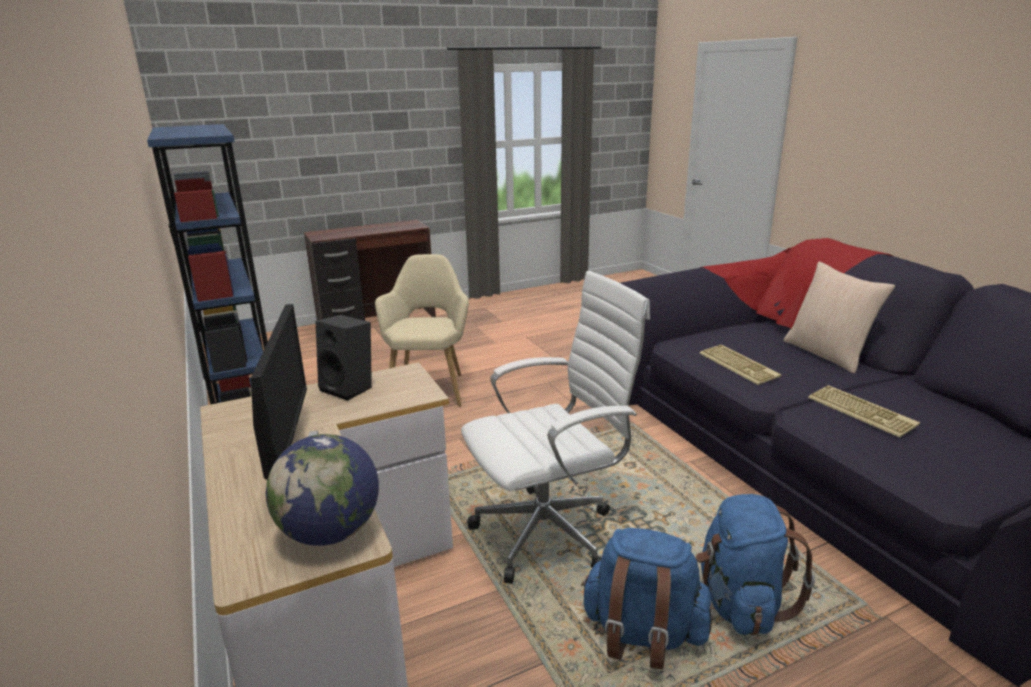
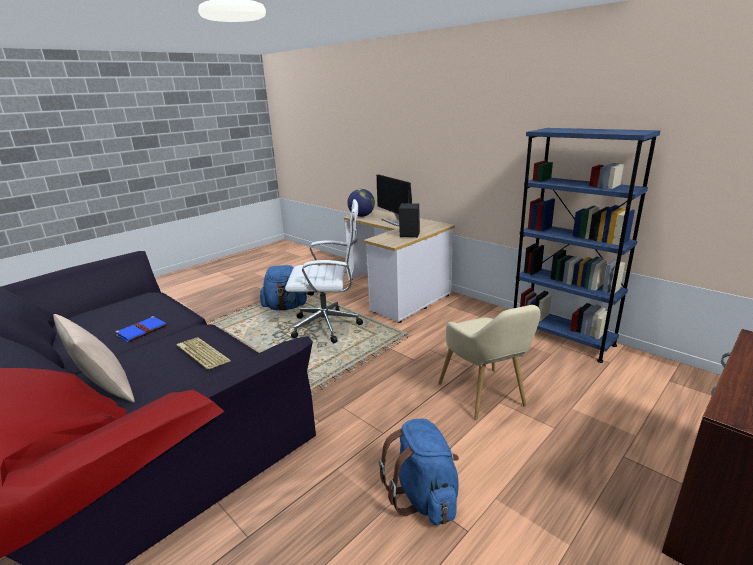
camera: 160 degrees right, 0 degrees up
(551, 532) = (329, 326): white office chair -> white office chair turned 135 degrees counterclockwise
(740, 603) = (245, 321): blue backpack -> blue backpack (424, 496)
(863, 411) = (143, 330): keyboard -> blue book

